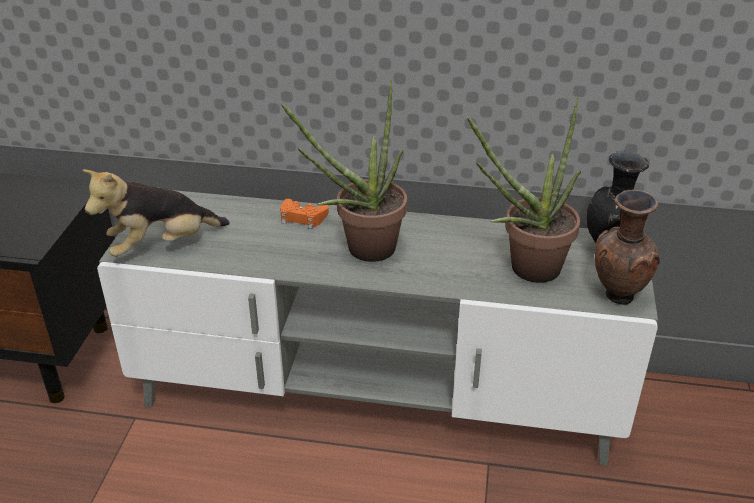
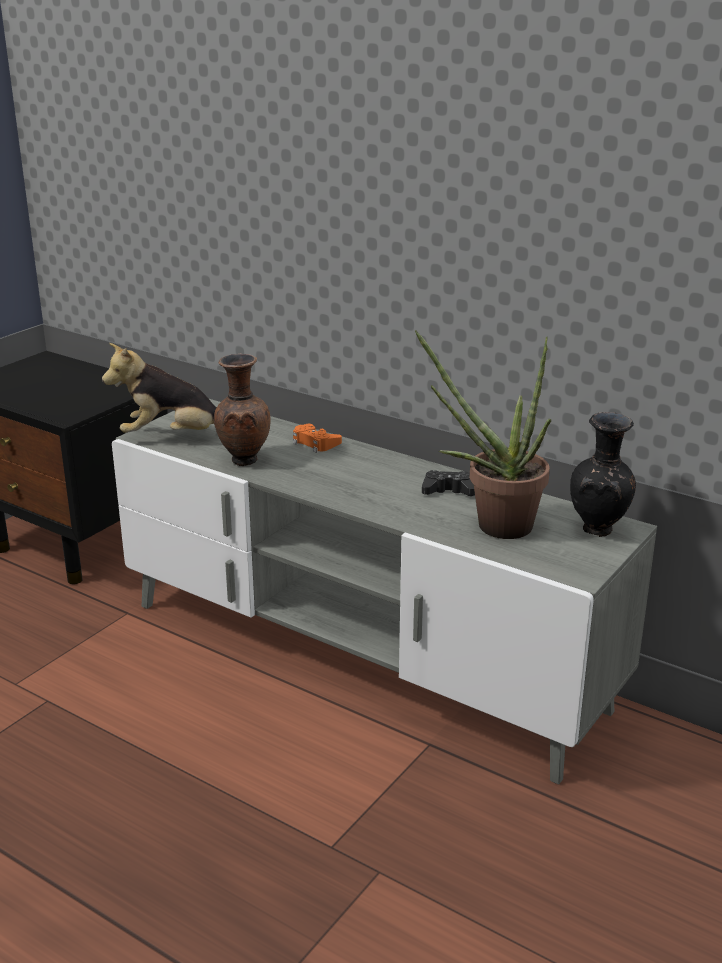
camera: 25 degrees right, 10 degrees down
(361, 250) = (346, 477): potted plant -> none
(460, 241) = (448, 490): none -> black game controller
(616, 296) = (568, 565): brown vase -> brown vase (243, 460)

